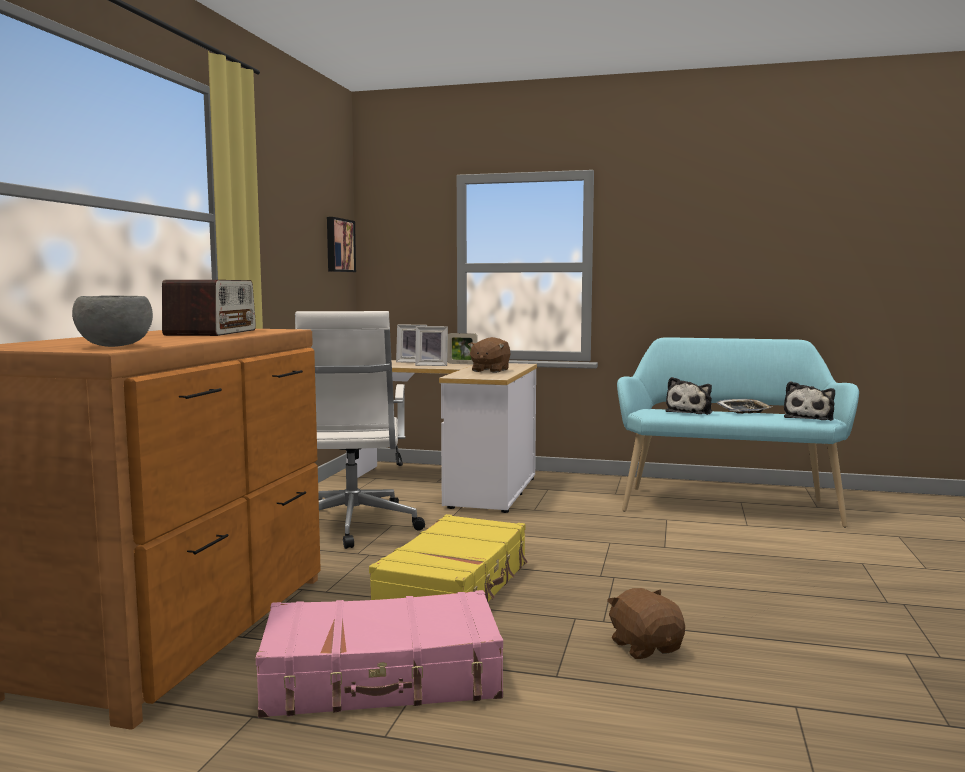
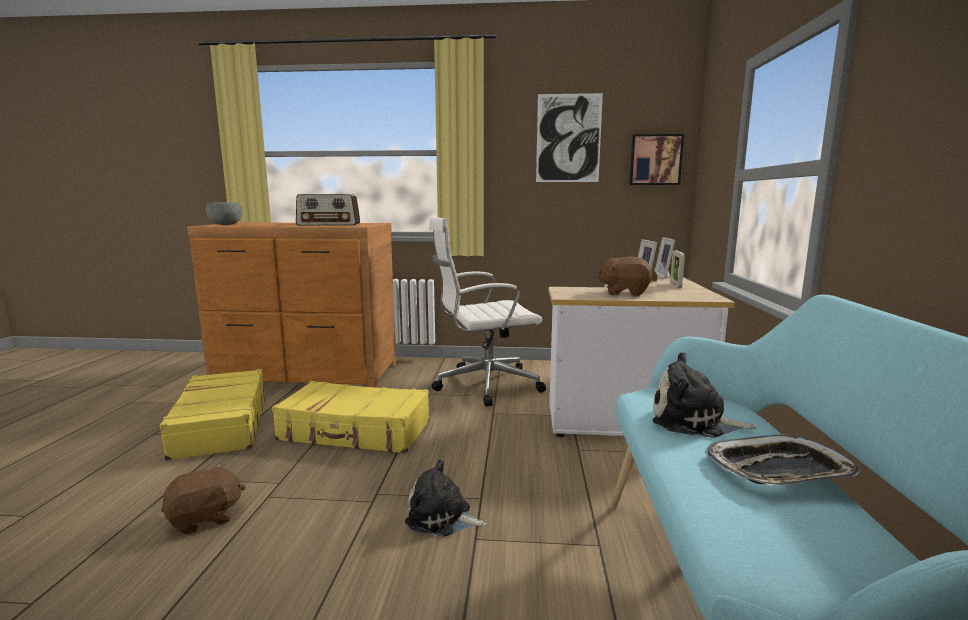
camera: 80 degrees right, 5 degrees up
(293, 213) = (568, 138): none -> picture
(382, 678) = (220, 425): pink suitcase -> yellow suitcase
(809, 418) = (777, 552): plush toy -> plush toy (442, 518)

